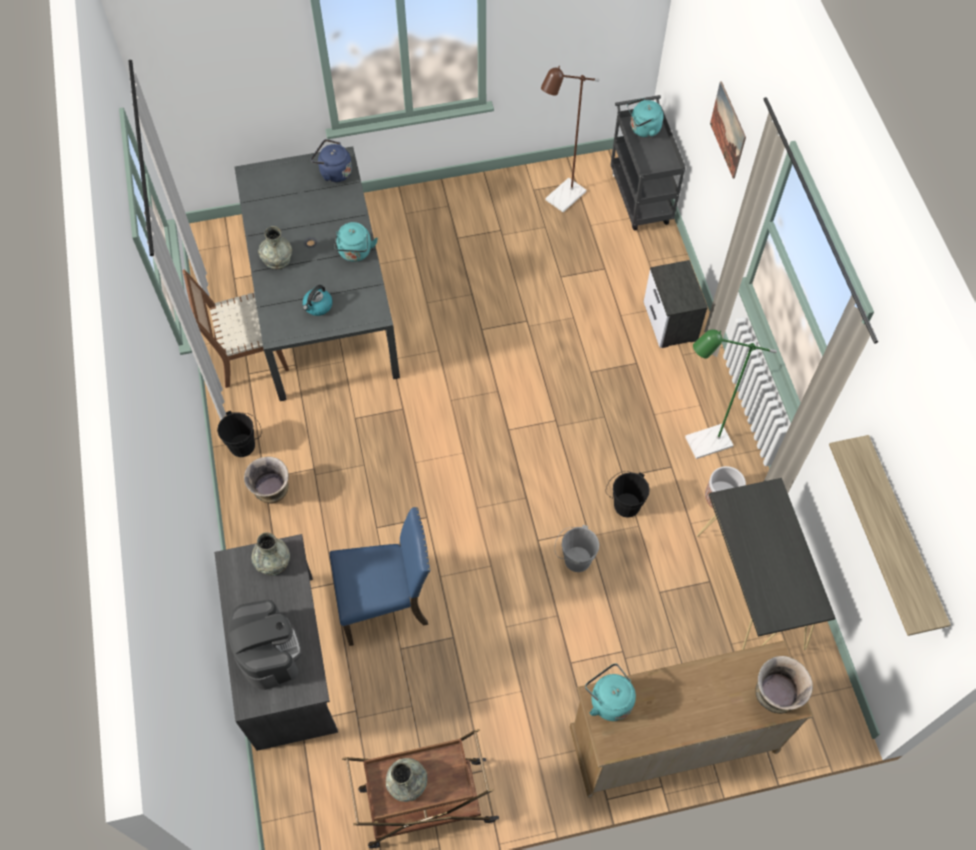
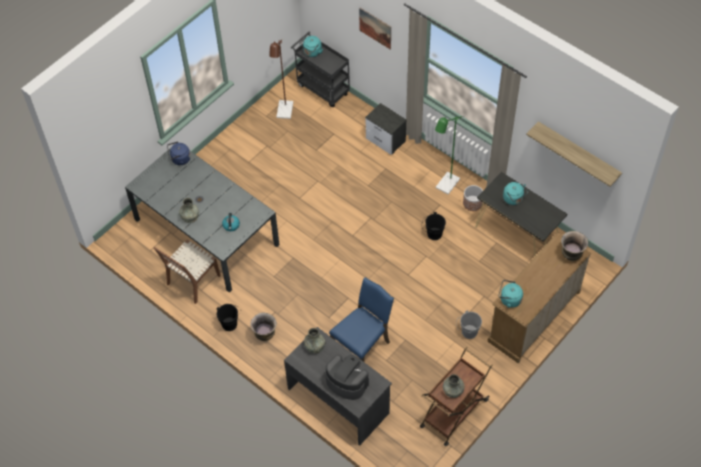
camera: 35 degrees left, 5 degrees down
(355, 253) = (226, 190): turquoise kettle -> turquoise kettle (514, 199)
(574, 558) = (430, 271): grey bucket -> grey bucket (467, 332)

